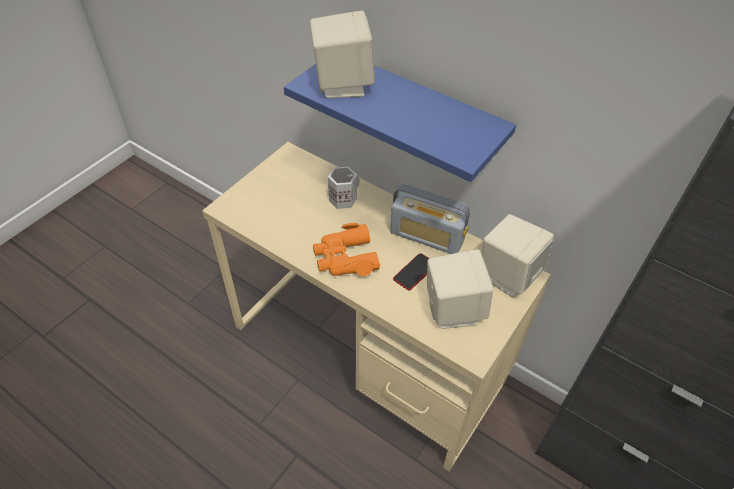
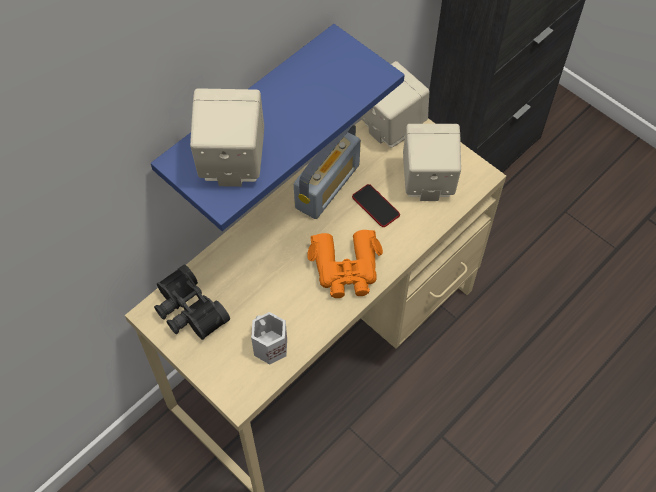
camera: 80 degrees left, 10 degrees up
(293, 171) = (187, 311): none -> black binoculars
(343, 198) = (250, 260): white mug -> white mug (268, 346)

